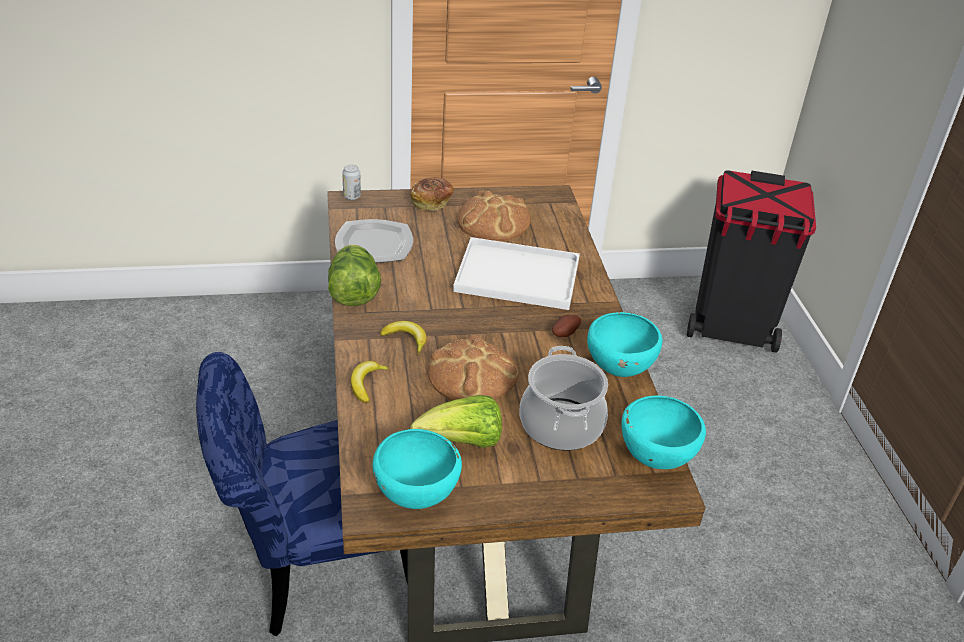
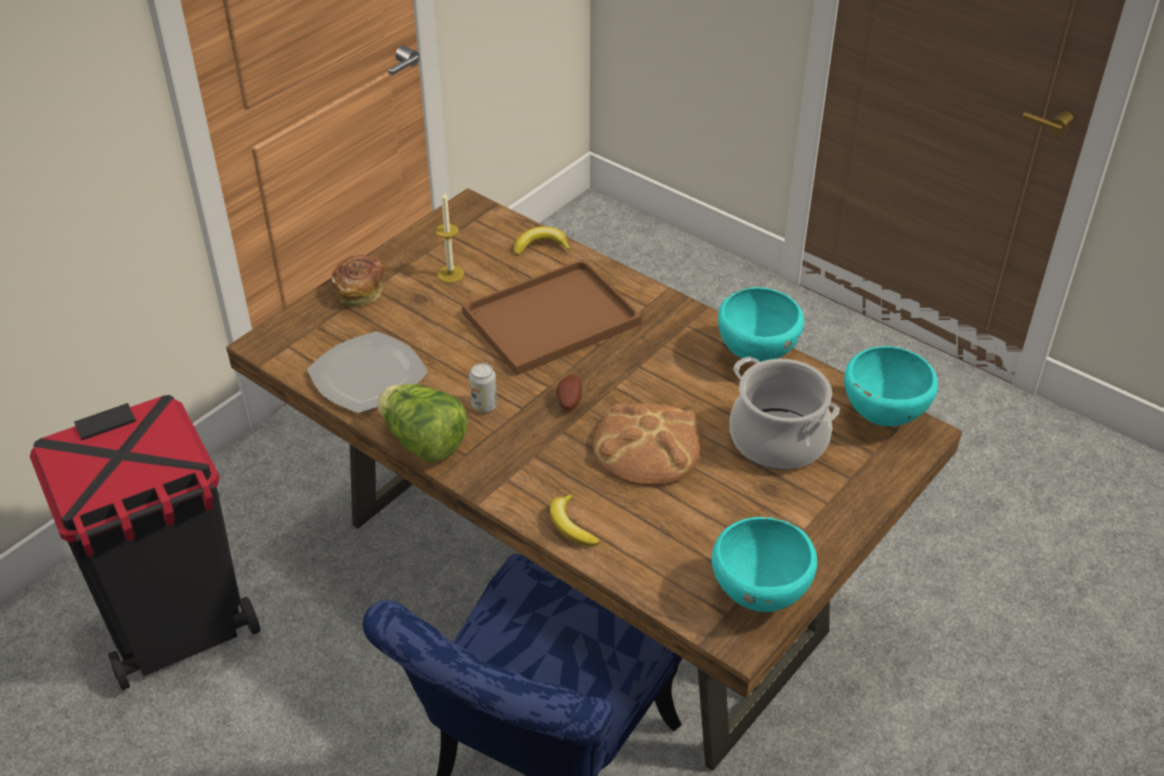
camera: 40 degrees left, 5 degrees up
(352, 196) = (264, 336): can -> can (484, 405)
(406, 340) = (543, 455): banana -> banana (541, 247)
(462, 442) = (726, 517): lettuce -> none
(493, 221) = (450, 274): bread -> candle
(520, 275) = (553, 316): white tray -> brown tray
(564, 333) = (668, 350): potato -> potato (568, 401)
(731, 328) = (631, 258): black trash can -> black trash can (178, 628)

